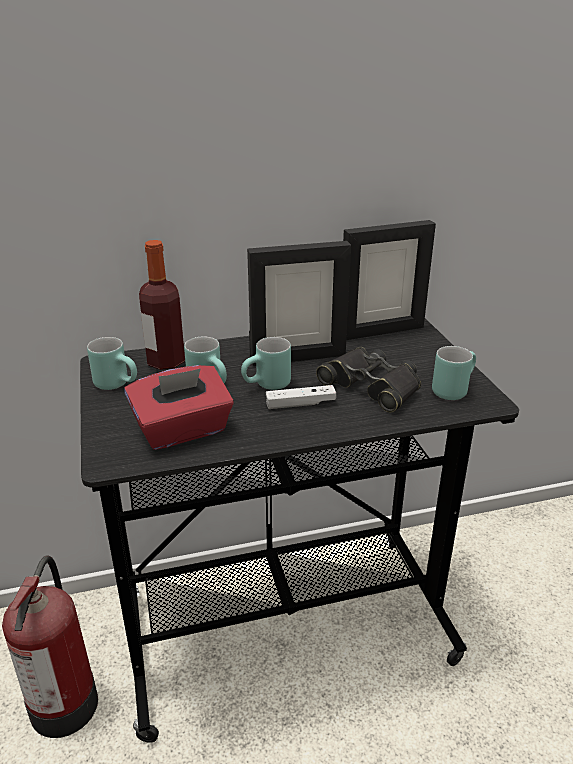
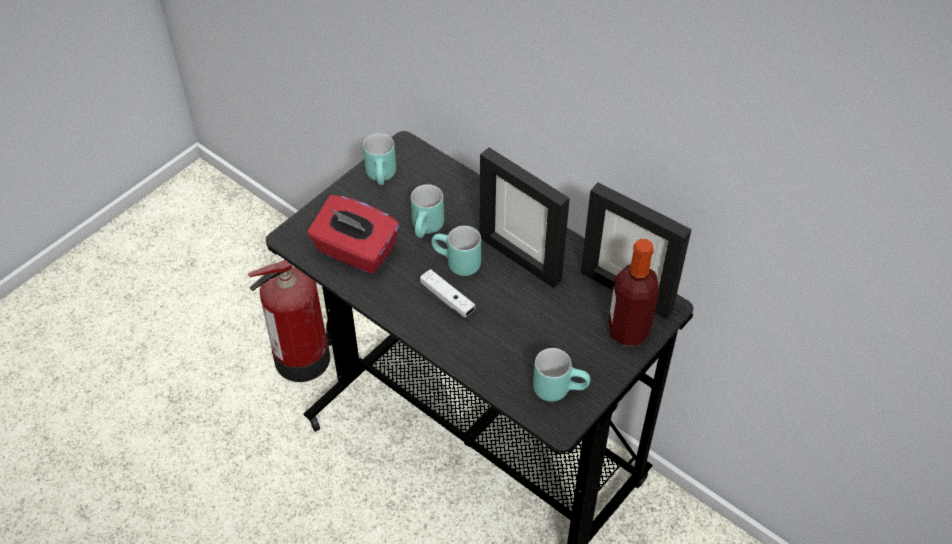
camera: 55 degrees right, 20 degrees up
(166, 361) = (438, 181): bottle -> bottle (628, 331)
(371, 386) = (515, 330): black binoculars -> none

